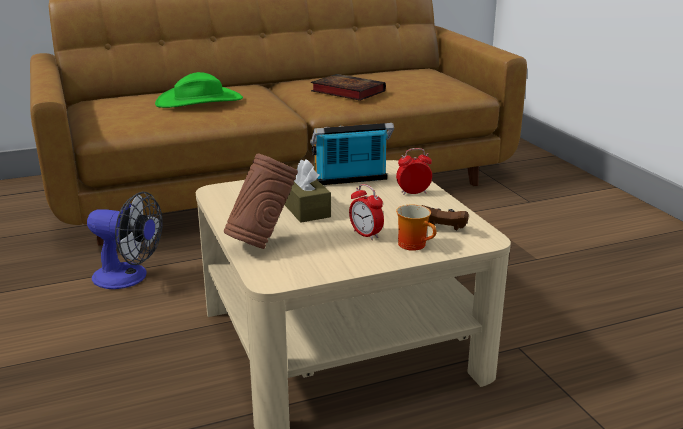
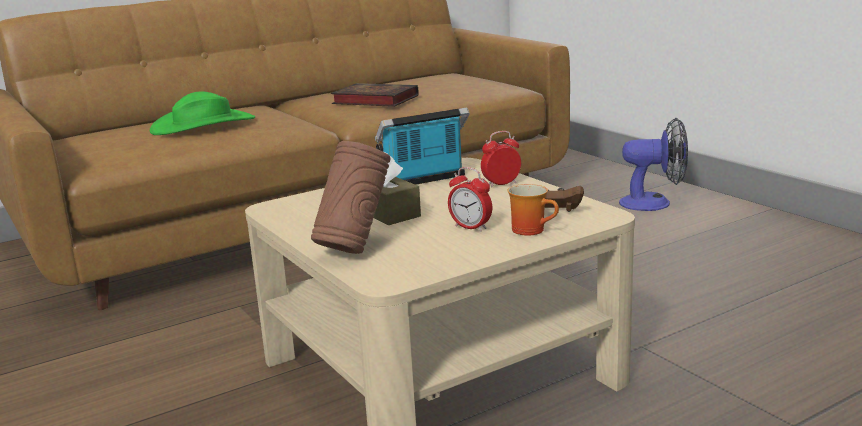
camera: 10 degrees left, 5 degrees down
(129, 277) = (152, 339): fan -> fan (654, 203)

